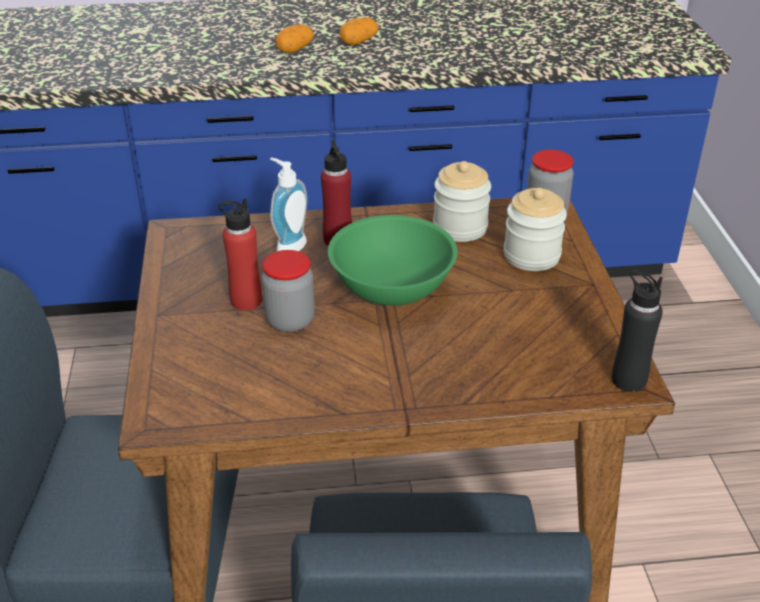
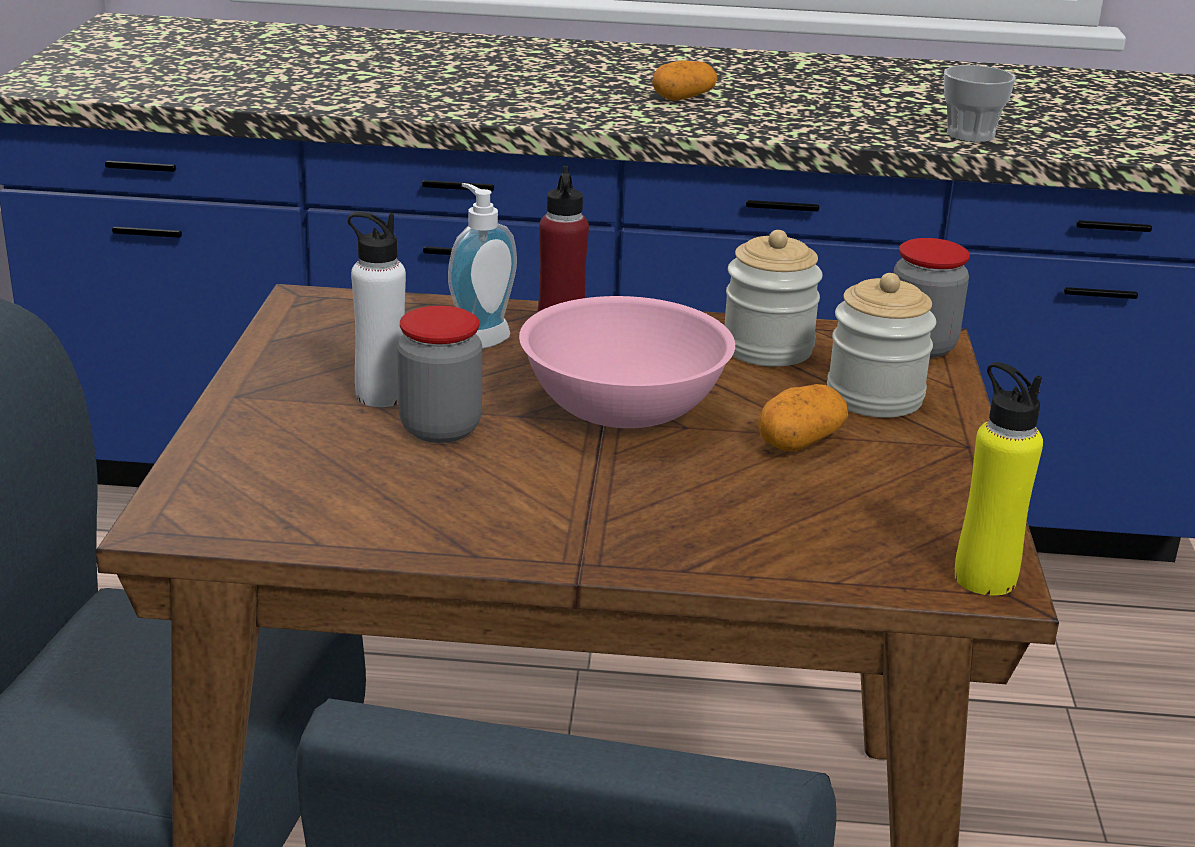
camera: 10 degrees right, 10 degrees down
(246, 300) = (381, 395): red bottle -> white bottle
(294, 49) = (579, 97): potato -> potato (799, 441)
(393, 287) = (625, 408): green bowl -> pink bowl
(538, 51) = (970, 135): none -> cup
(628, 380) = (984, 578): black bottle -> yellow bottle

